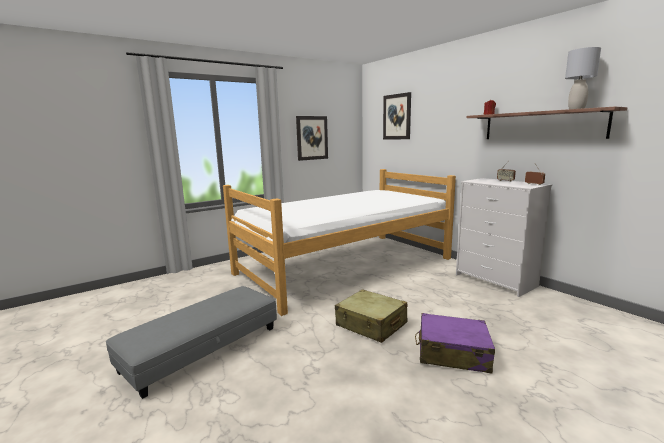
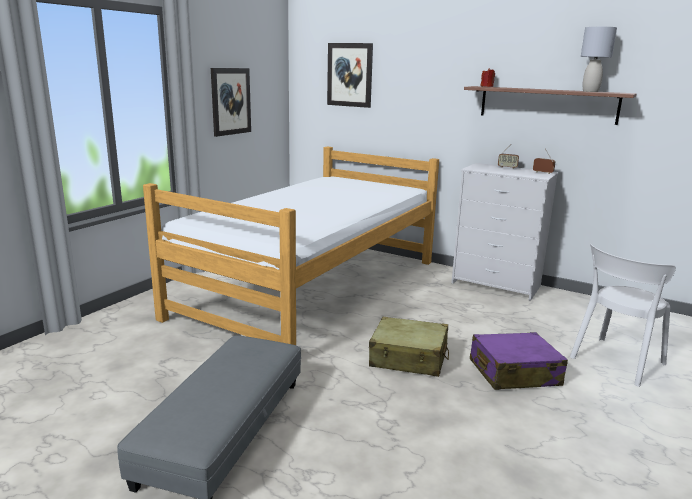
camera: 25 degrees left, 5 degrees up
(569, 364) = (615, 362): none -> white chair

